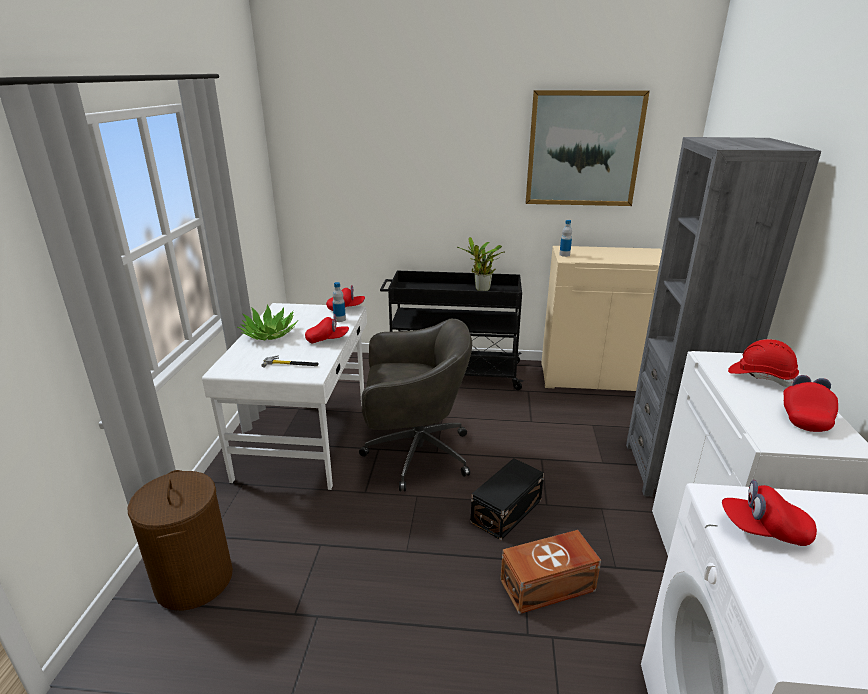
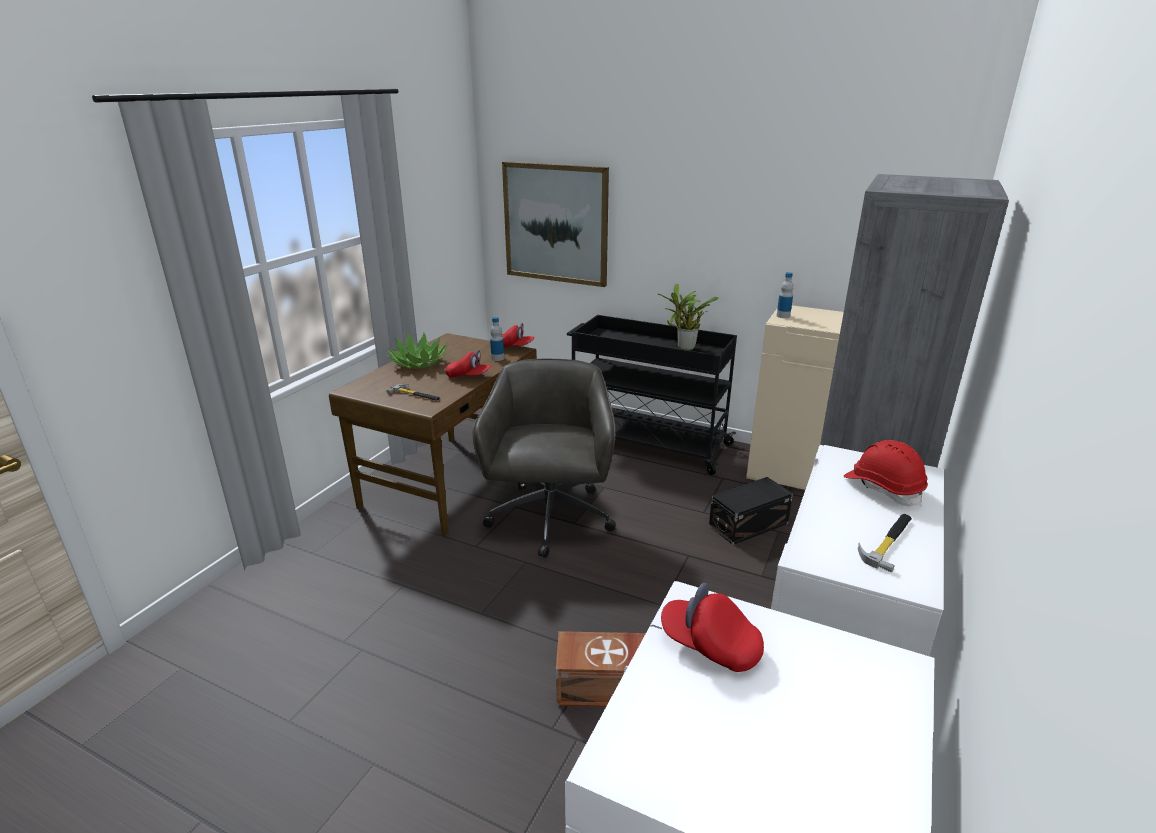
camera: 20 degrees right, 0 degrees up
(194, 579) = (278, 587): brown laundry basket -> none
(306, 438) = (451, 481): white desk -> brown desk
(415, 454) = (550, 520): grey office chair -> grey office chair turned 105 degrees counterclockwise
(508, 511) = (613, 600): black storage box -> black storage box (750, 525)
(583, 149) = (826, 185): picture -> picture (556, 223)
(804, 416) = (888, 541): red cap -> hammer

